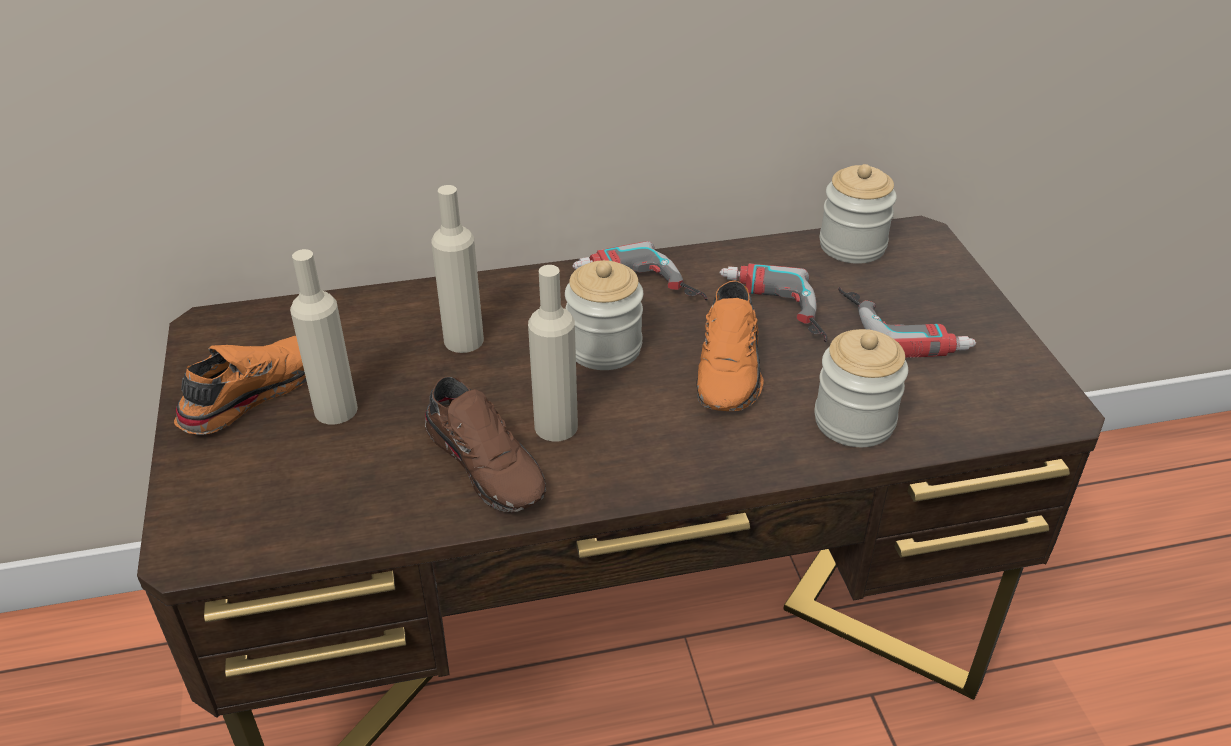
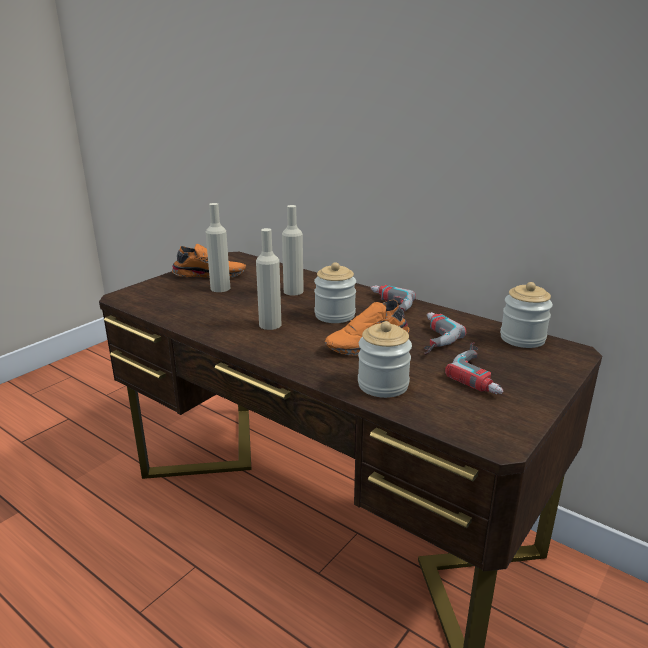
camera: 50 degrees right, 15 degrees down
(488, 463) = (229, 321): brown shoe -> none

